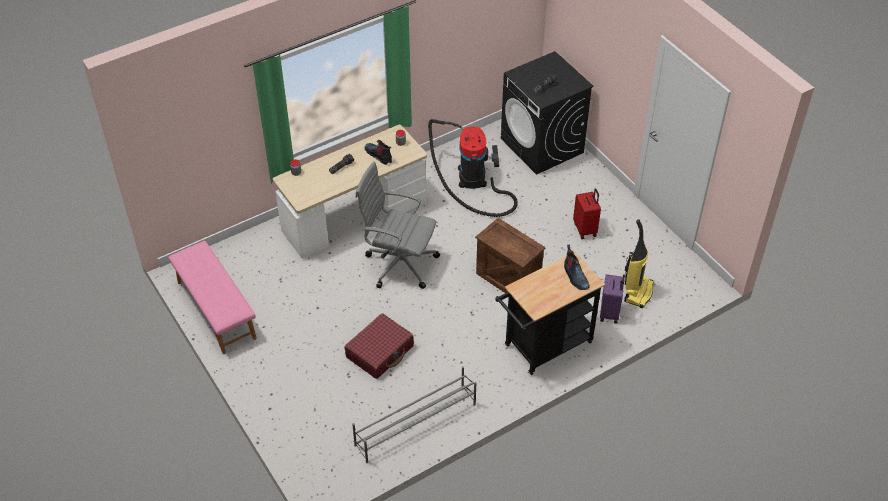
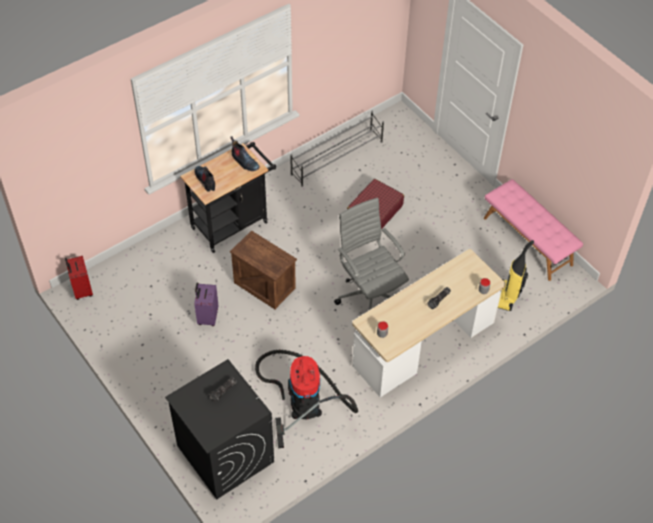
camera: 175 degrees right, 5 degrees up
(379, 155) = (402, 316): boot -> boot (244, 162)
(399, 263) = (370, 295): grey office chair -> grey office chair turned 135 degrees counterclockwise
(585, 229) = (185, 342): red suitcase -> red suitcase (81, 290)
(610, 313) = (171, 256): purple suitcase -> purple suitcase (207, 317)
(637, 292) = (142, 277): vacuum cleaner -> vacuum cleaner (506, 297)

